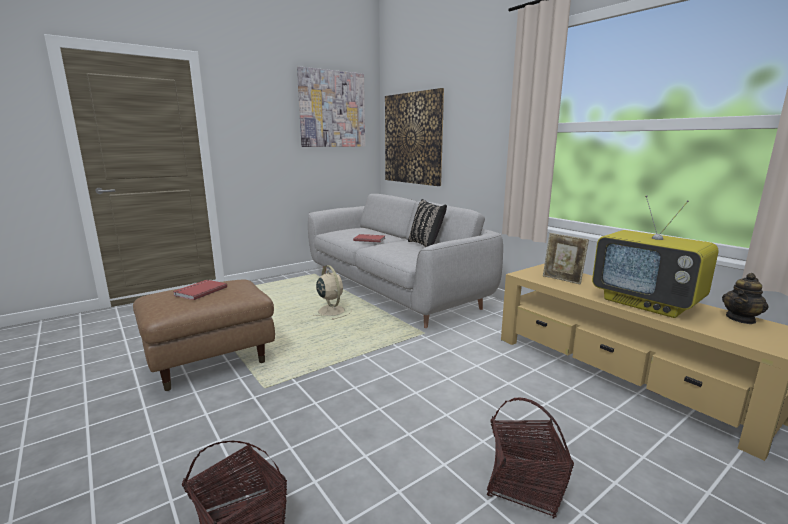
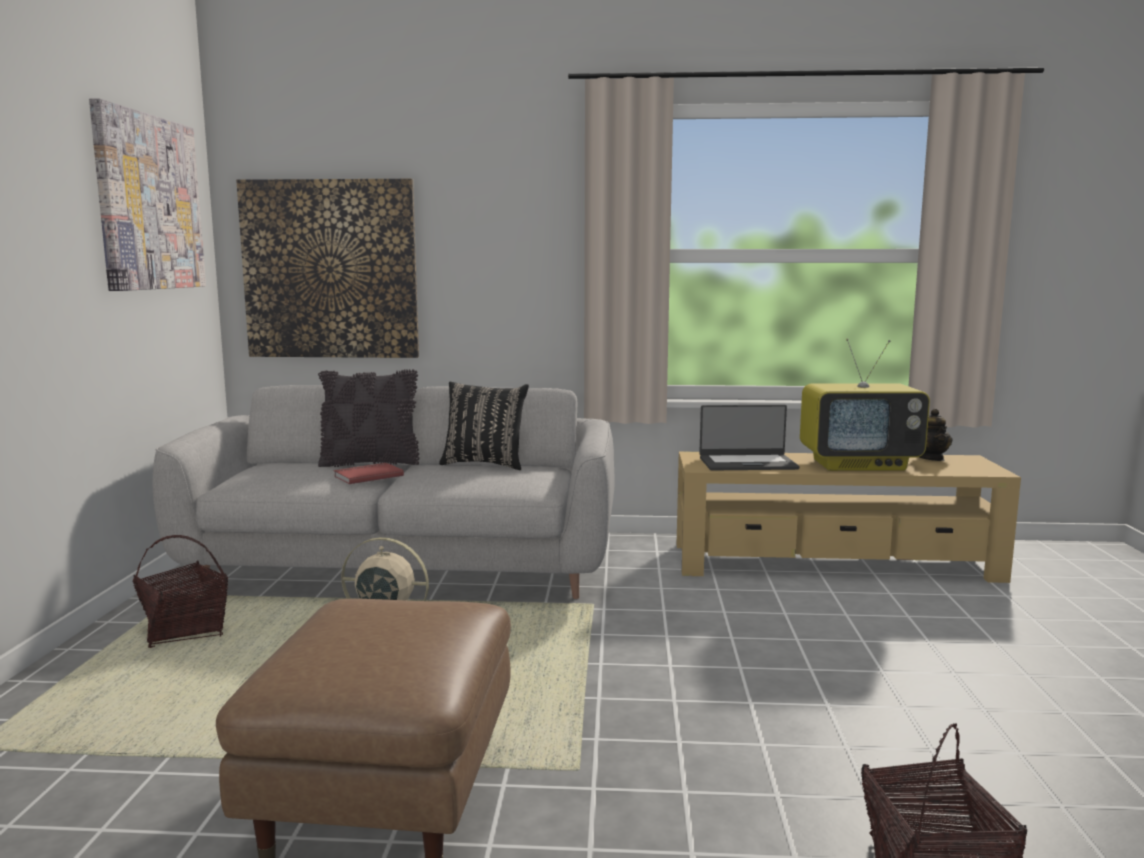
camera: 50 degrees left, 5 degrees down
(199, 291) = (368, 636): red book -> none
(389, 235) = (370, 463): none -> black pillow
(524, 485) = (972, 682): basket -> basket (185, 631)
(562, 280) = (747, 463): picture frame -> laptop

